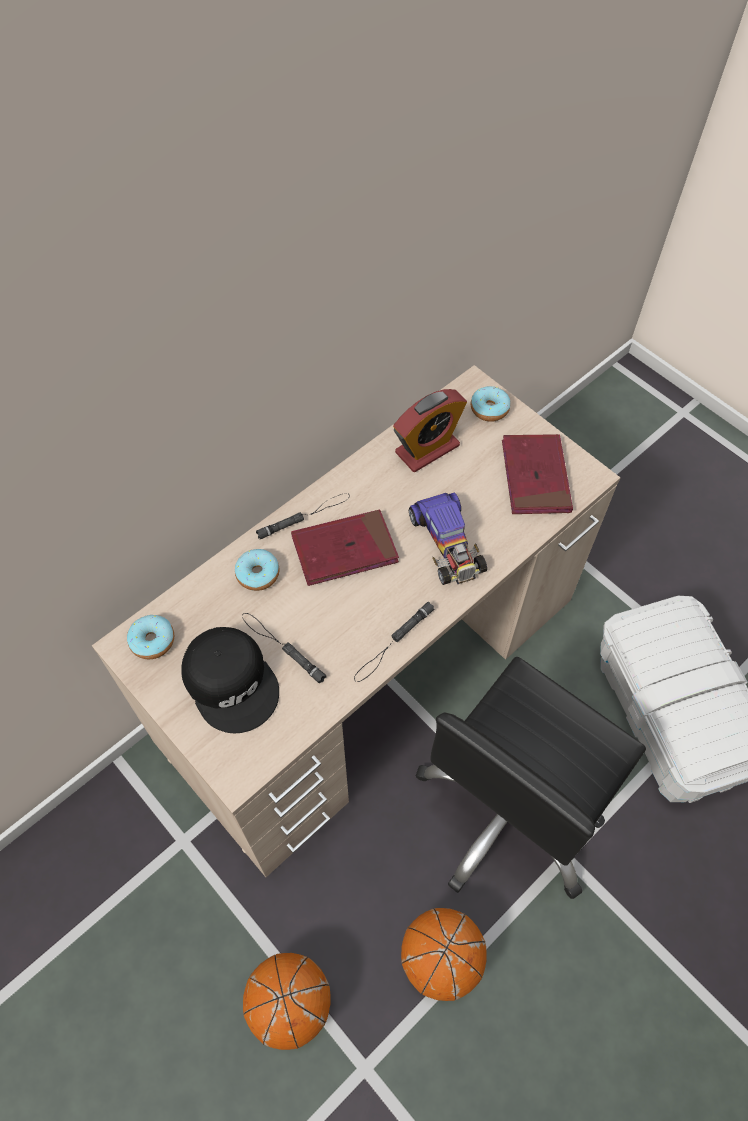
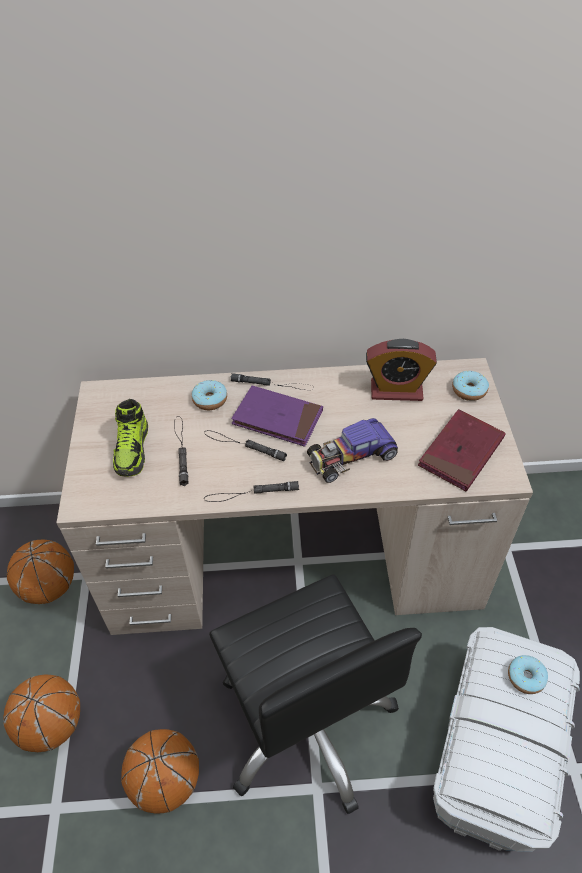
camera: 40 degrees right, 10 degrees down
(152, 641) = (114, 399): donut -> donut (526, 677)
(154, 882) = (50, 587): none -> basketball
(232, 681) = (133, 450): black cap -> shoe
(340, 600) = (244, 445): none -> black flashlight
(344, 550) = (277, 418): red book -> purple book
(447, 543) = (351, 456): toy car -> toy car turned 45 degrees clockwise
(512, 809) = (307, 721): black office chair -> black office chair turned 105 degrees counterclockwise

